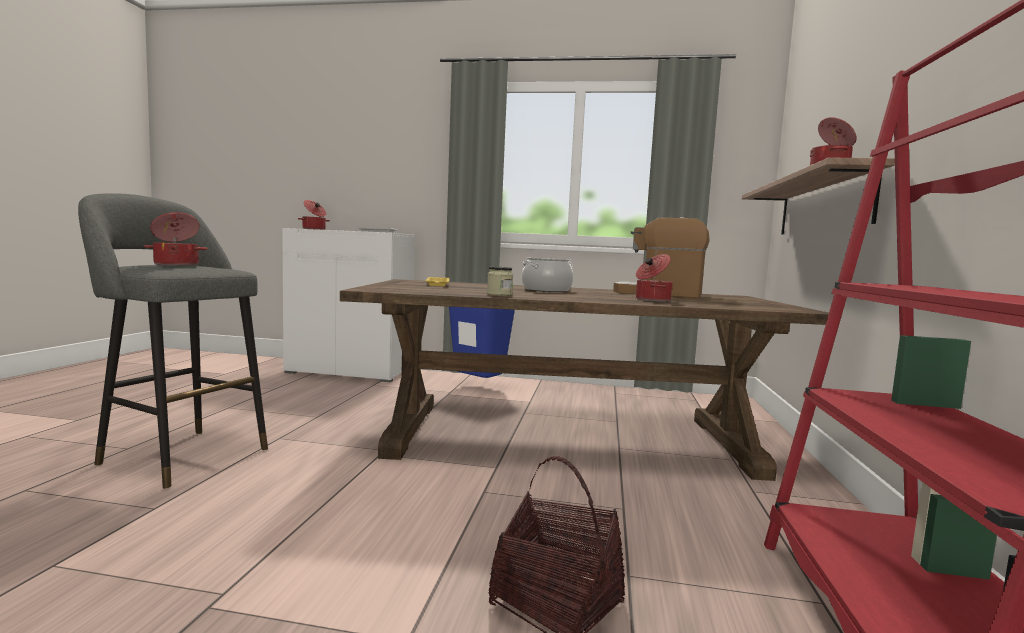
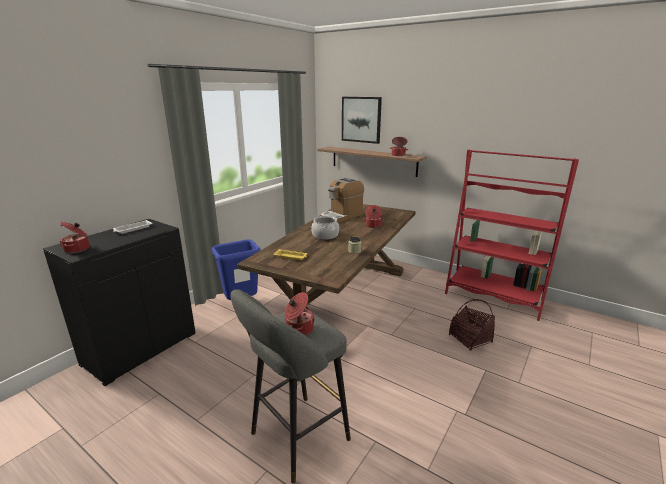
camera: 65 degrees left, 15 degrees up
(350, 371) = (140, 348): white cabinet -> black cabinet
(818, 118) = (361, 119): none -> picture

